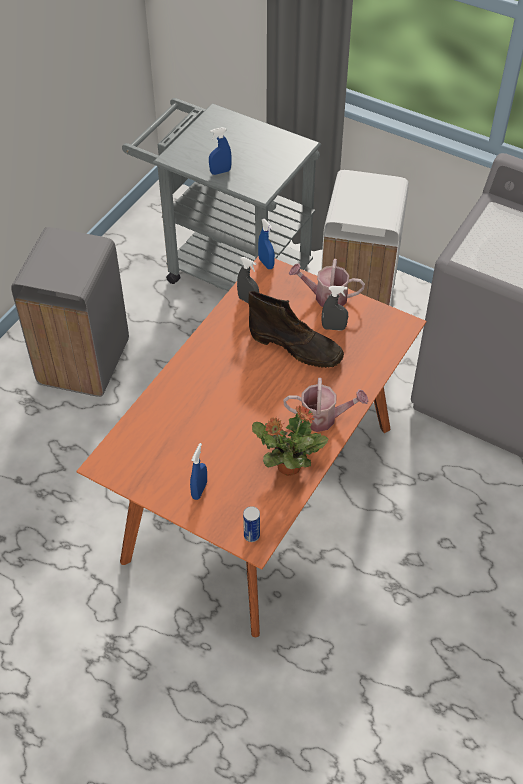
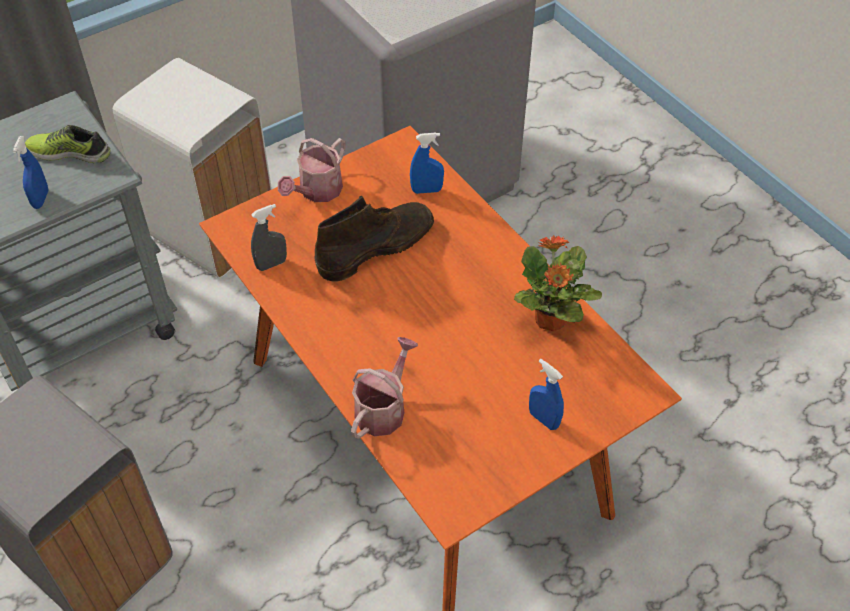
camera: 65 degrees left, 0 degrees up
(251, 535) = (633, 391): can -> none
(266, 165) = (70, 152): none -> shoe
(266, 263) = (222, 224): blue spray bottle -> blue spray bottle (426, 190)
(323, 418) = (497, 263): watering can -> watering can (383, 408)
(333, 328) = (369, 203): grey spray bottle -> none

